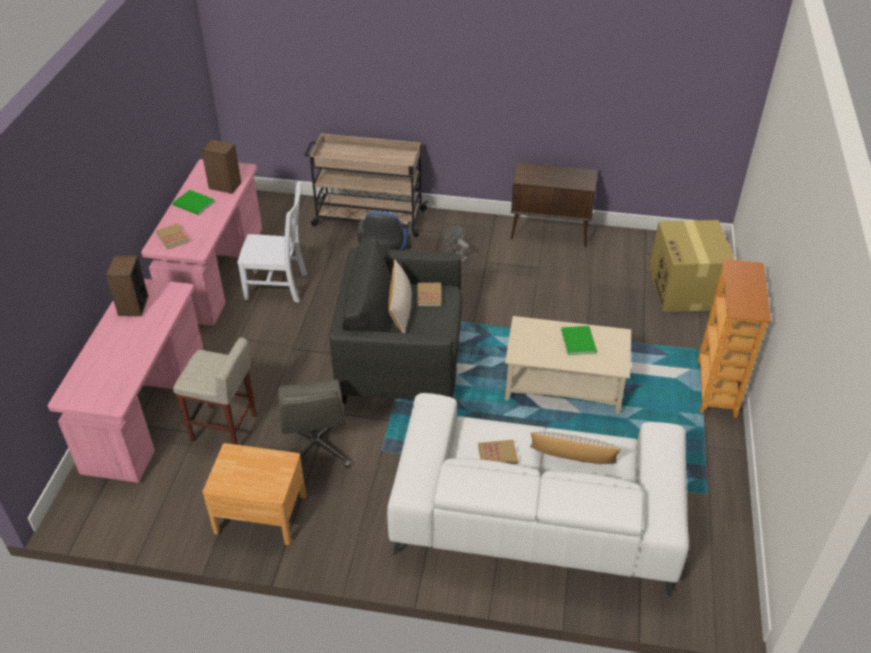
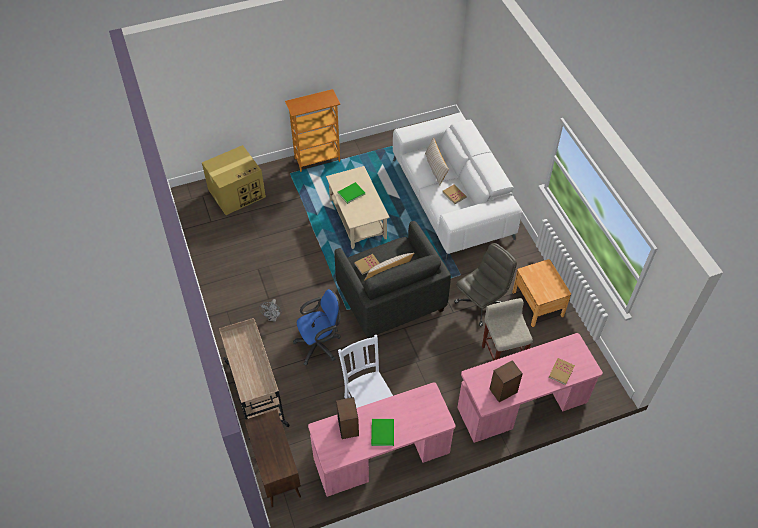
camera: 120 degrees left, 10 degrees up
(173, 237) = (427, 418): book -> book (561, 372)
(550, 233) = (215, 277): brown cabinet -> brown cabinet (276, 471)

